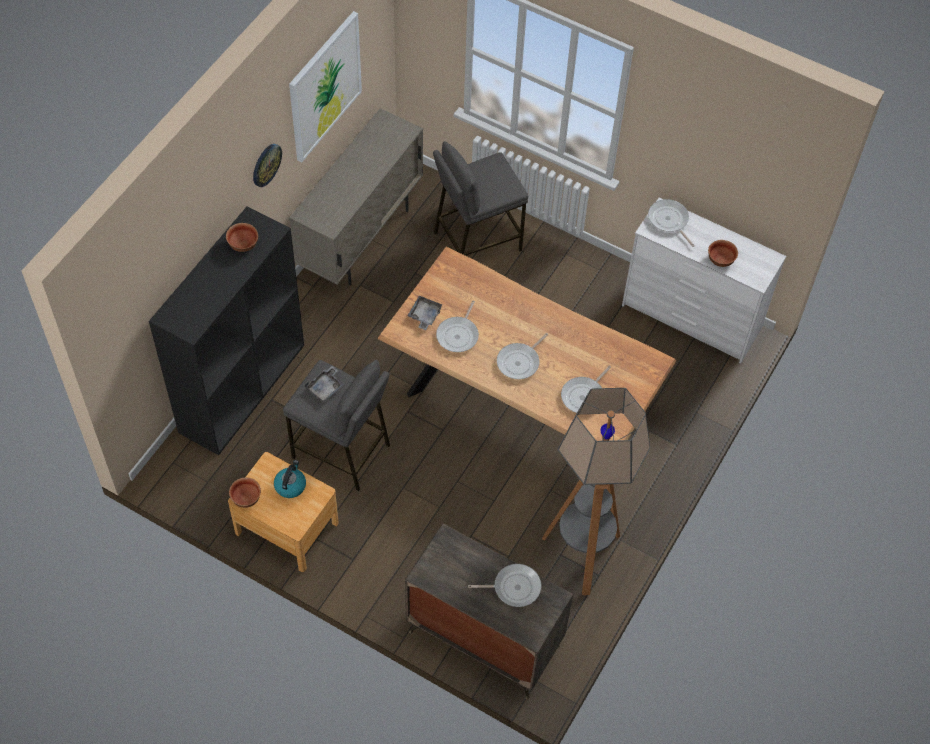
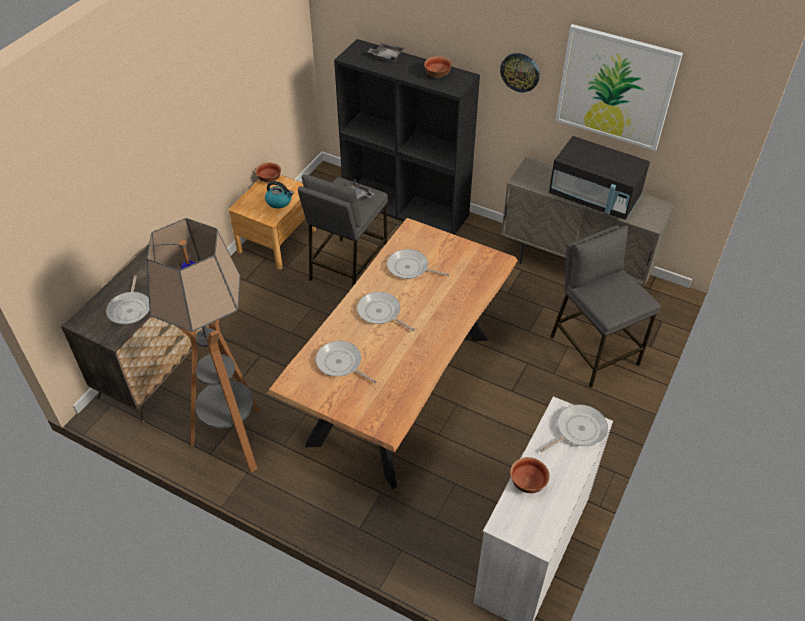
camera: 90 degrees right, 10 degrees down
(365, 169) = (594, 198): none -> black microwave
(424, 315) = (430, 244): grey tray -> grey tray (386, 56)

